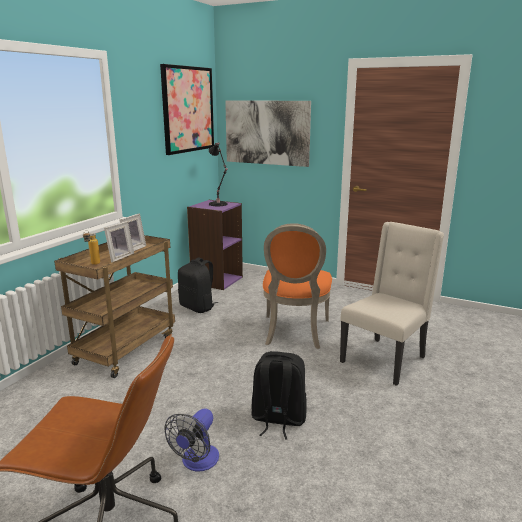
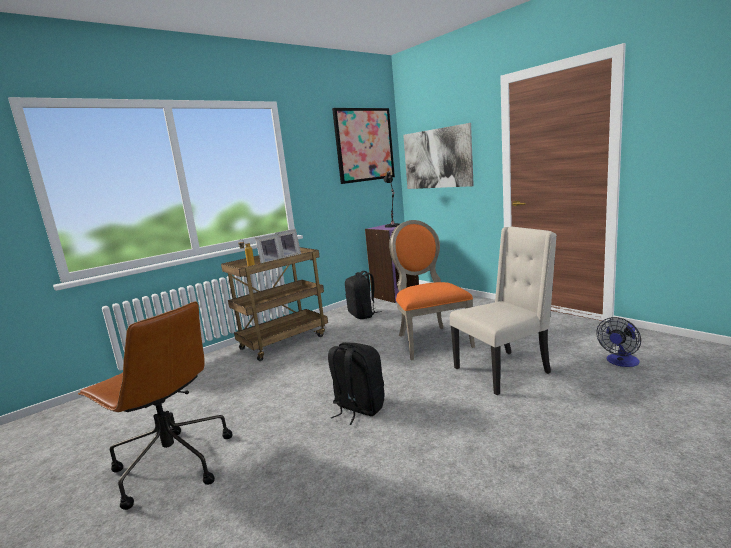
camera: 25 degrees right, 5 degrees down
(197, 462) = (267, 430): fan -> fan (620, 362)
(294, 333) = (430, 340): orange chair -> orange chair turned 135 degrees clockwise

